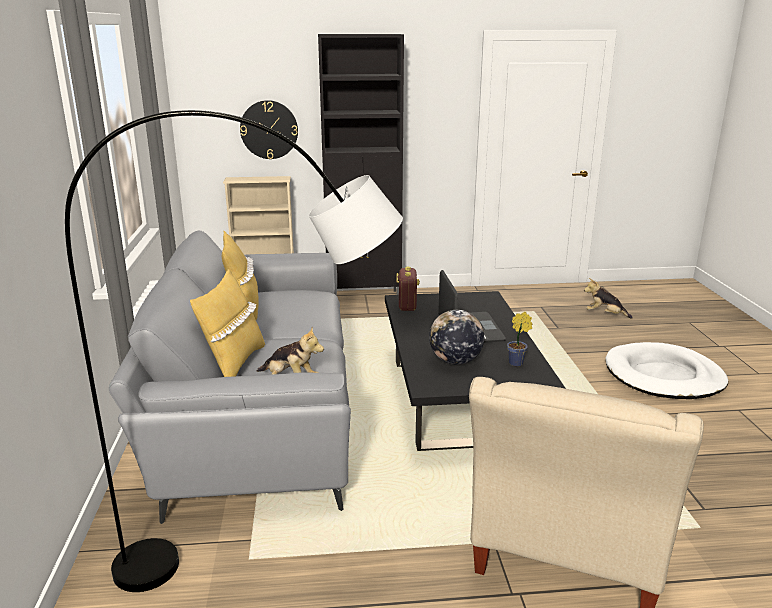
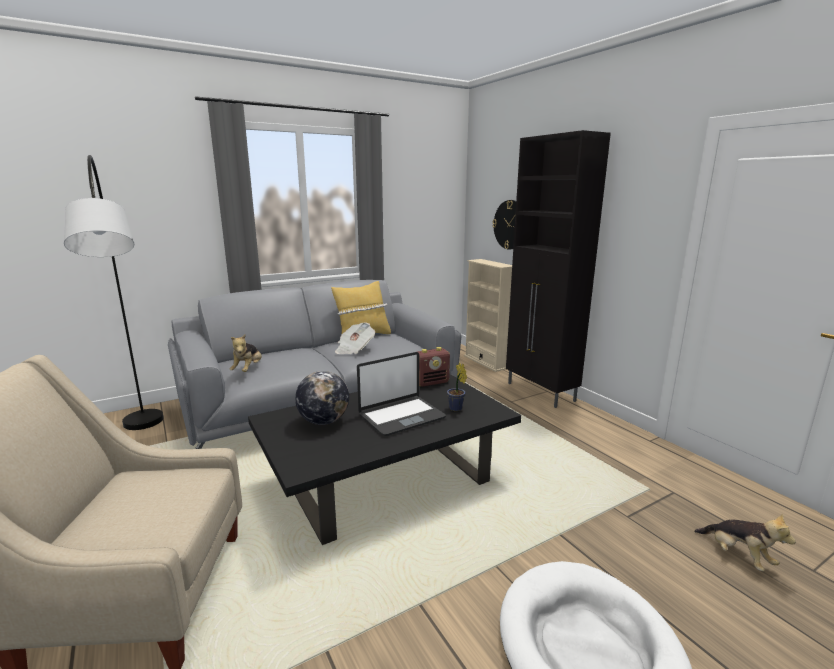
camera: 65 degrees right, 5 degrees down
(234, 364) = (269, 352): yellow pillow -> none
(289, 316) = (354, 349): none -> newspaper
(517, 363) = (336, 451): potted plant -> potted plant (456, 409)
(605, 314) = (738, 556): plush toy -> plush toy turned 150 degrees clockwise

